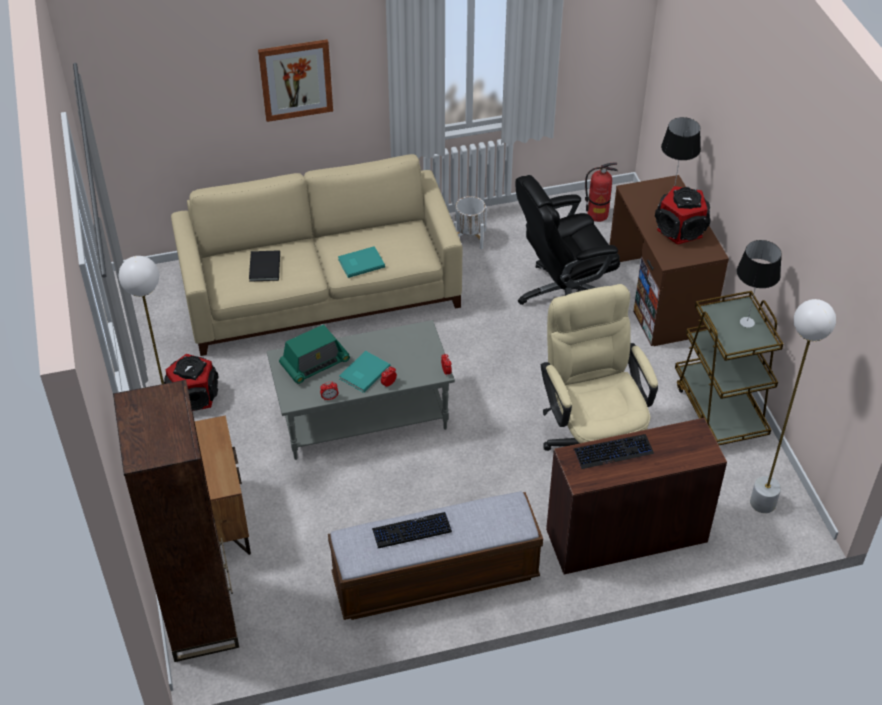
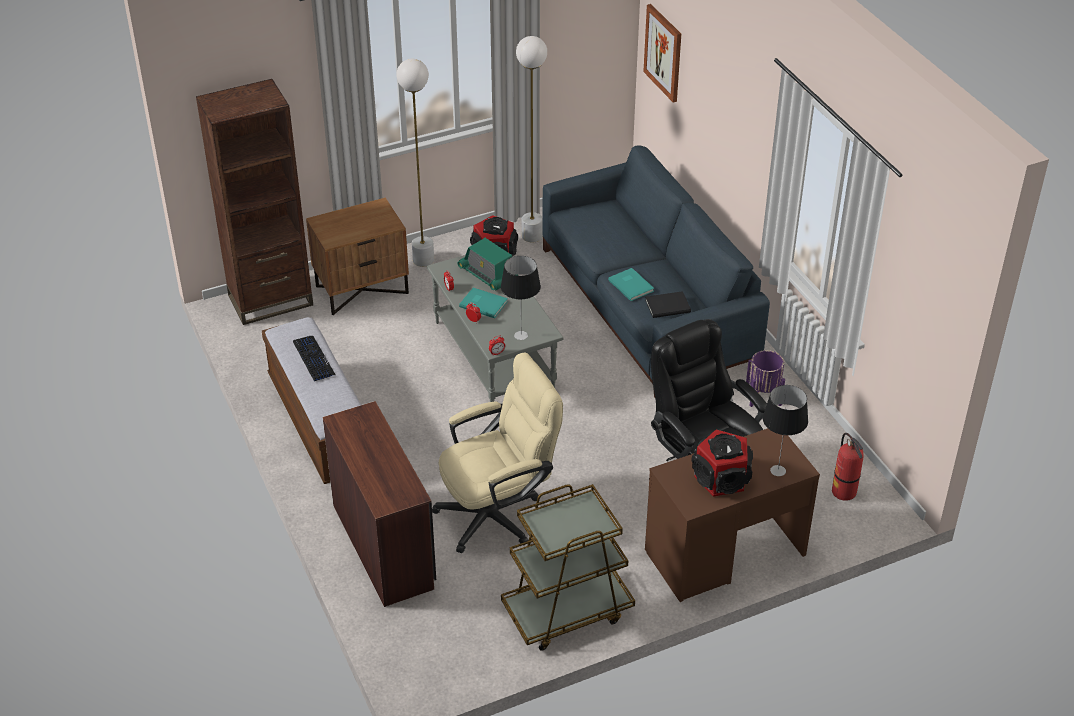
camera: 80 degrees right, 5 degrees down
(263, 267) = (605, 229): black book -> black book (666, 305)
(296, 79) = (736, 126): picture -> picture (663, 52)
(322, 292) = (646, 306): beige sofa -> blue sofa
(469, 238) = (763, 395): white planter -> purple planter
(613, 452) = (376, 439): keyboard -> none
(747, 322) = (577, 531): table lamp -> table lamp (520, 335)
(763, 503) = (441, 651): white floor lamp -> white floor lamp (532, 236)

